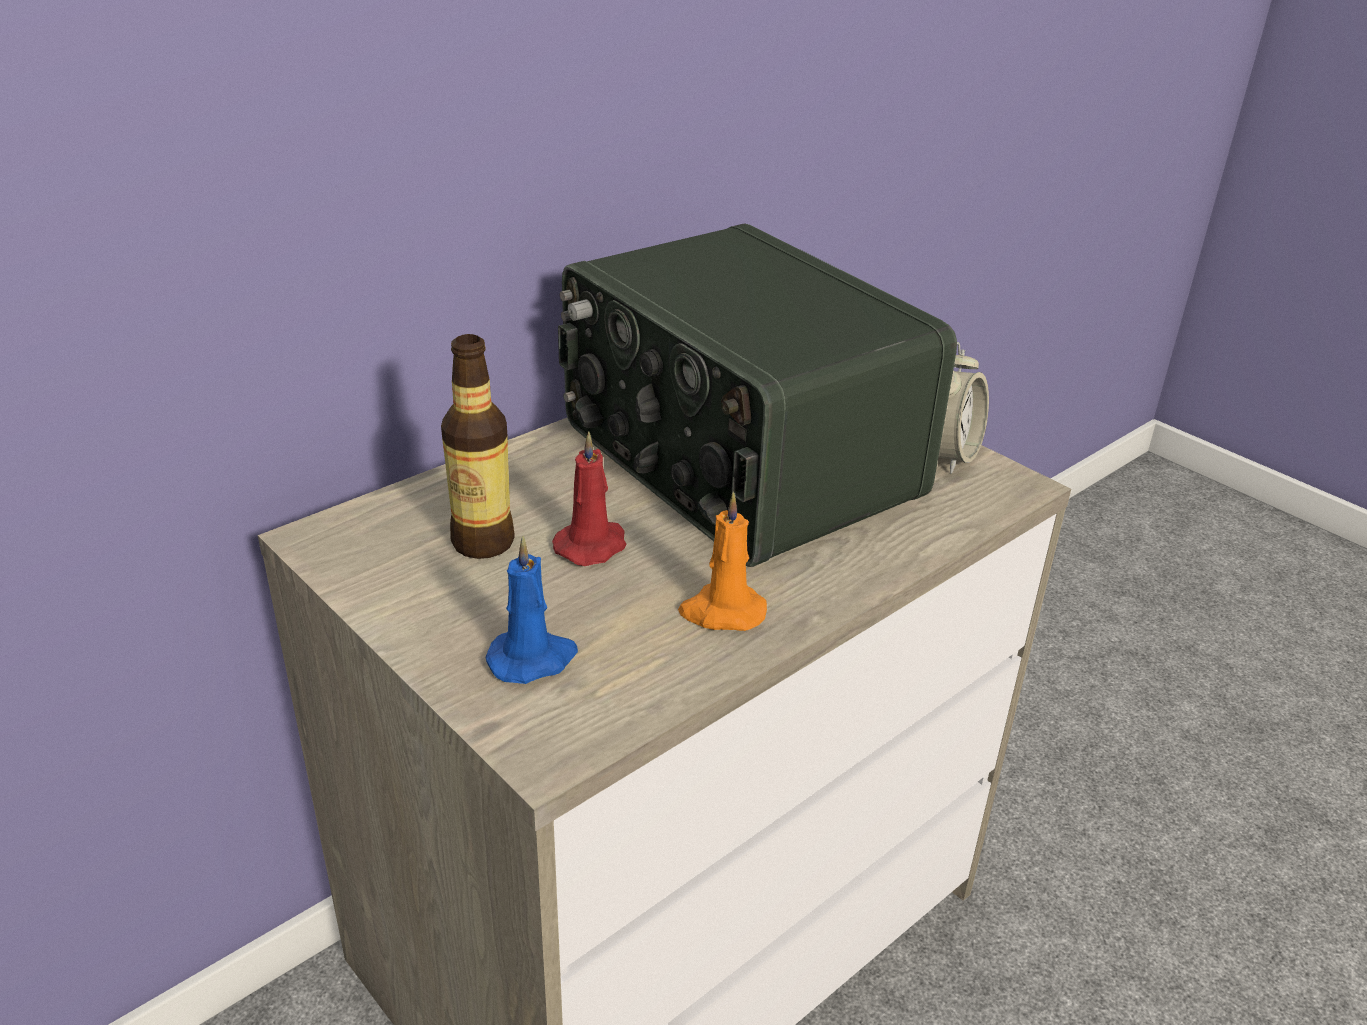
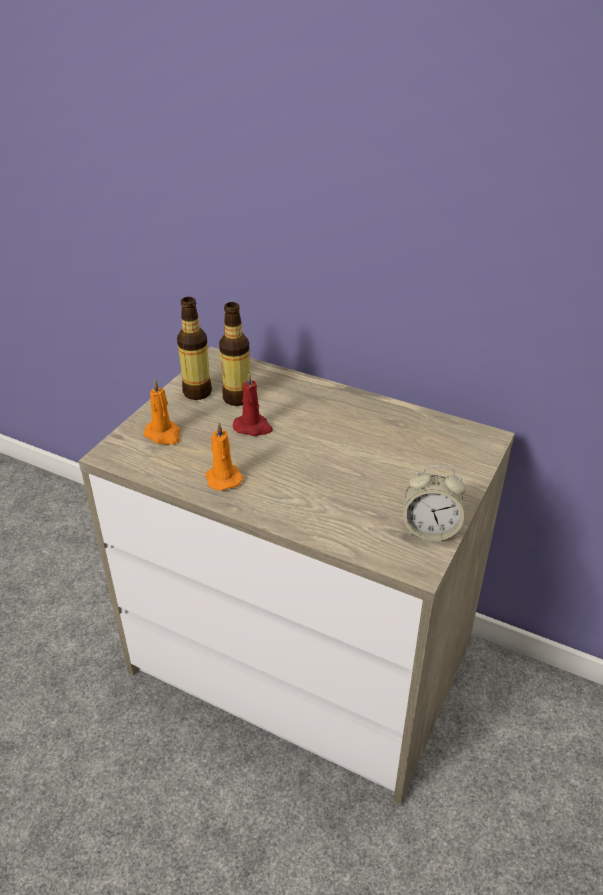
camera: 70 degrees right, 5 degrees up
(417, 586) = (197, 392): none -> bottle
(533, 659) = (164, 435): blue candle -> orange candle
(735, 462) = (359, 452): radio -> none

